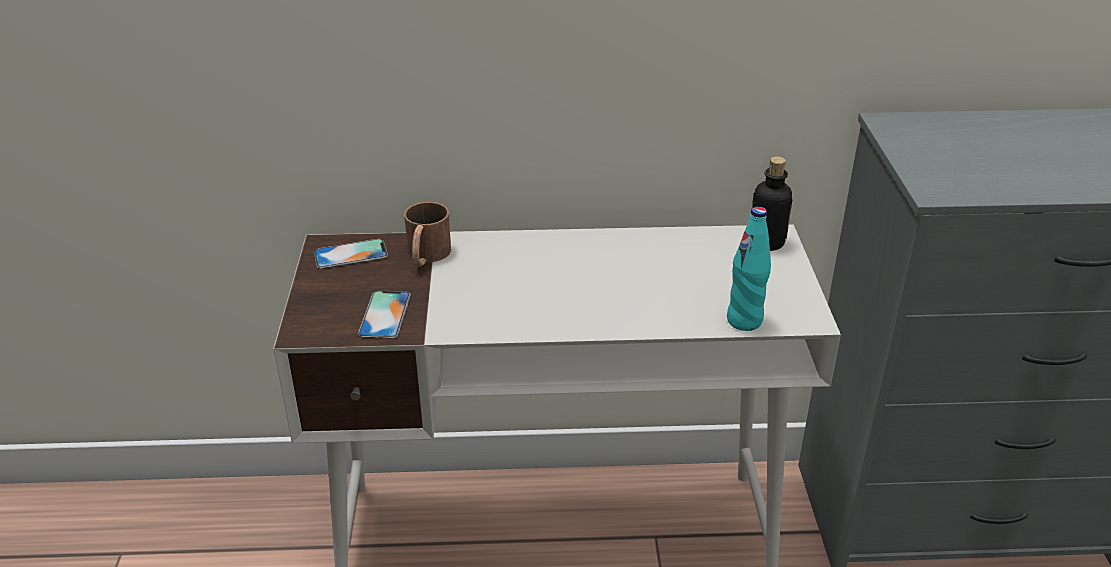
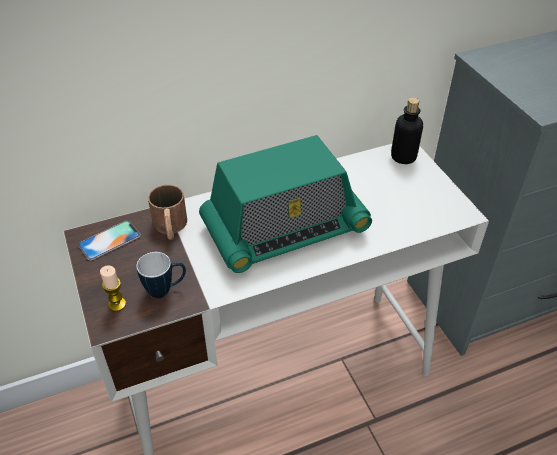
camera: 20 degrees left, 10 degrees up
(324, 316) = (117, 304): none -> candle
(384, 314) = (165, 290): phone -> mug
(561, 285) = (284, 228): none -> radio
(744, 321) = (423, 226): turquoise bottle -> none

